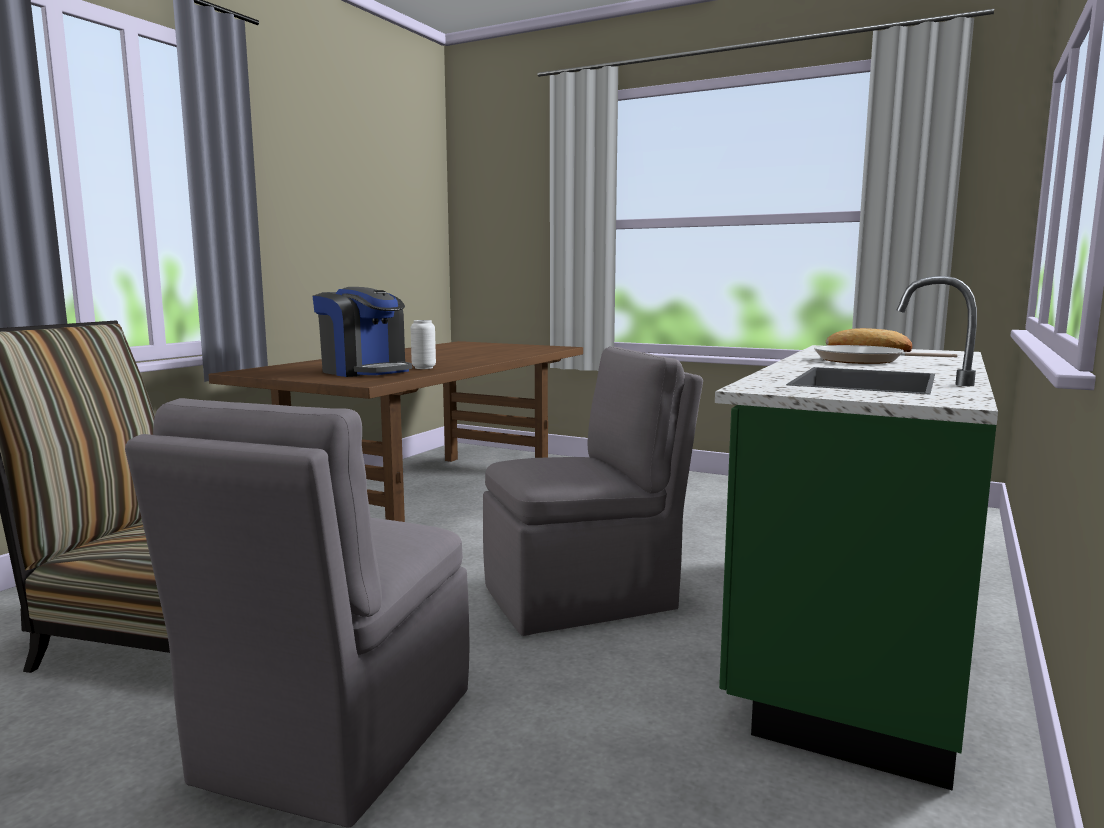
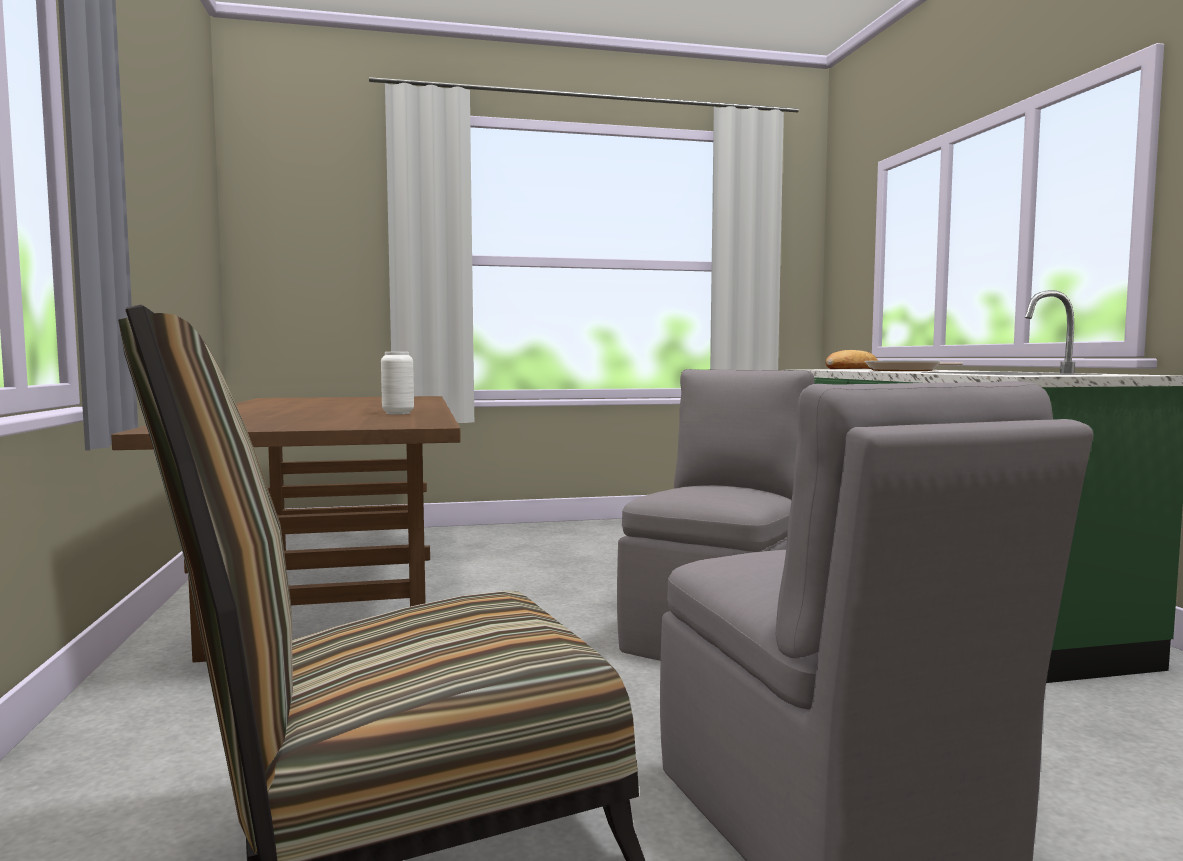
camera: 40 degrees left, 5 degrees down
(365, 371) = (348, 419): coffee machine -> none

